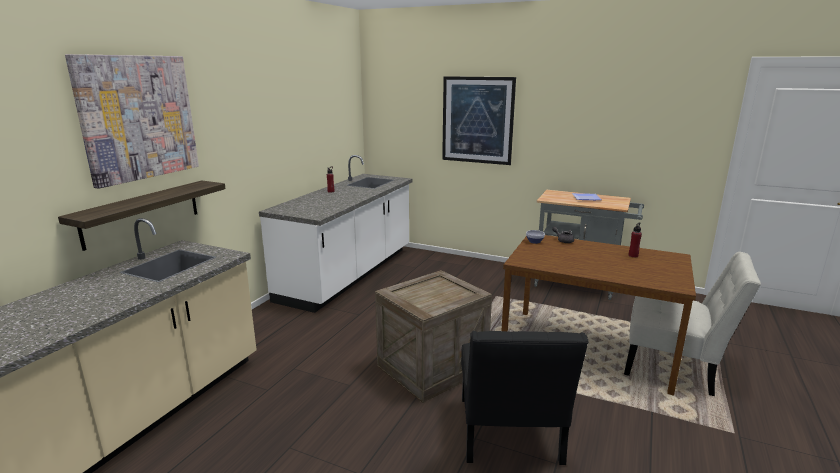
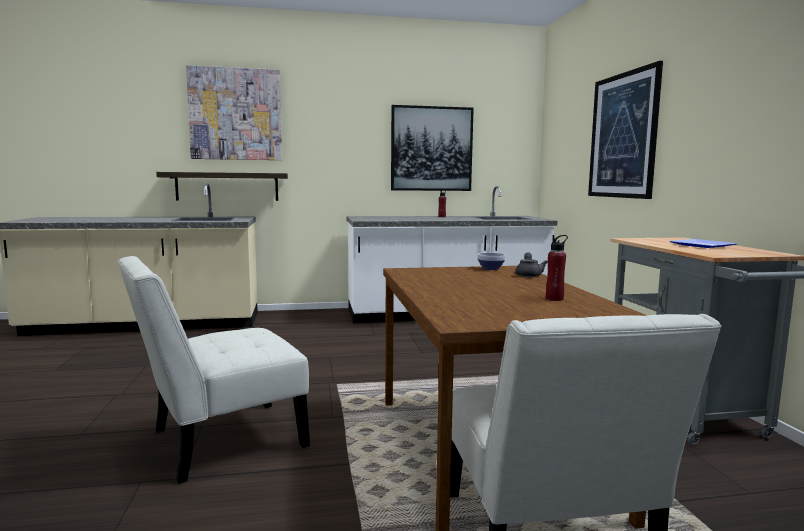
camera: 55 degrees right, 10 degrees down
(306, 128) = (431, 149): none -> picture
(433, 367) = (316, 381): crate -> none
(509, 435) = (219, 441): black chair -> white chair

